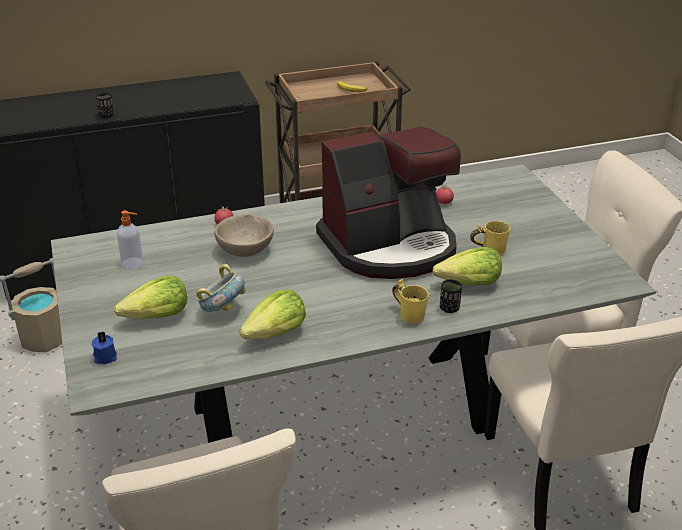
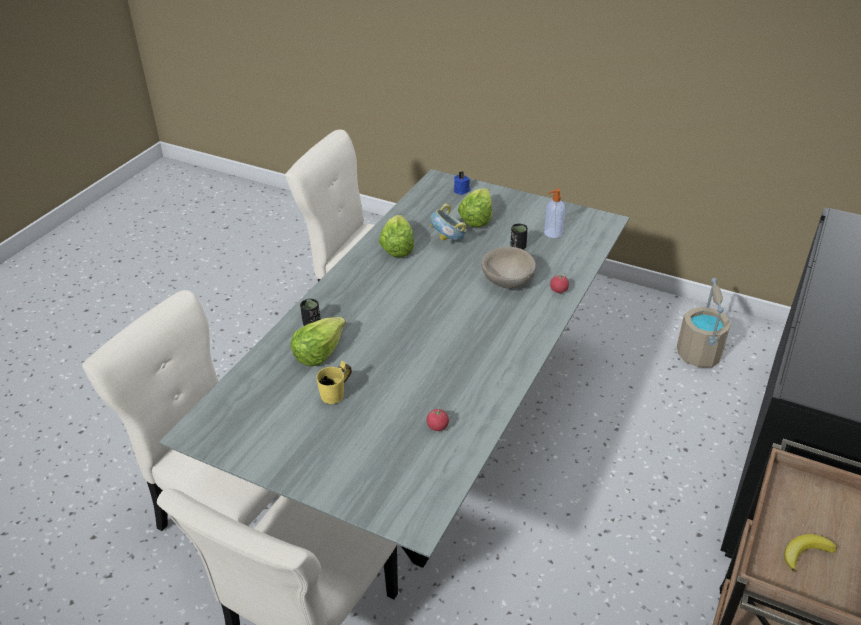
camera: 135 degrees right, 5 degrees up
(106, 116) = (824, 286): black cup -> black cup (518, 247)
(390, 246) = (417, 348): coffee machine -> none
(410, 314) = (333, 305): yellow mug -> none

